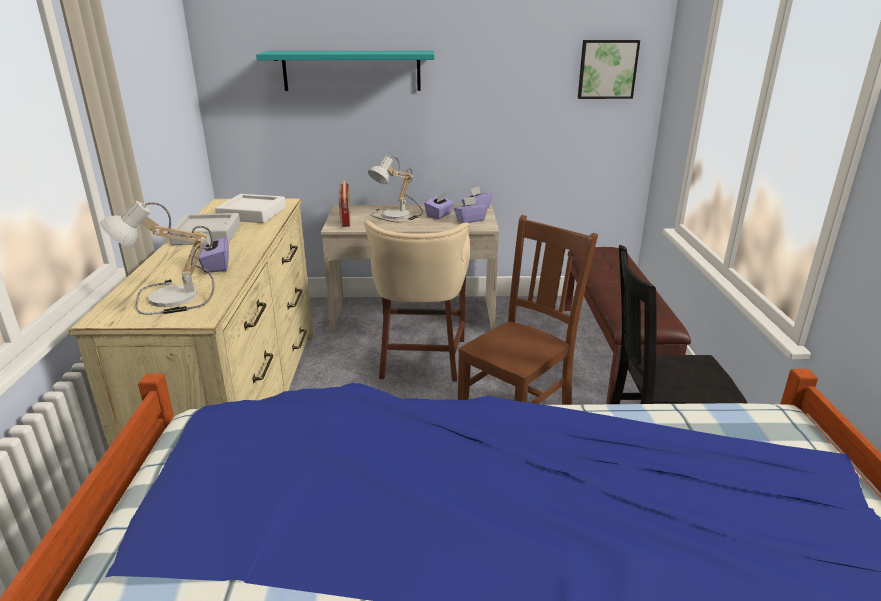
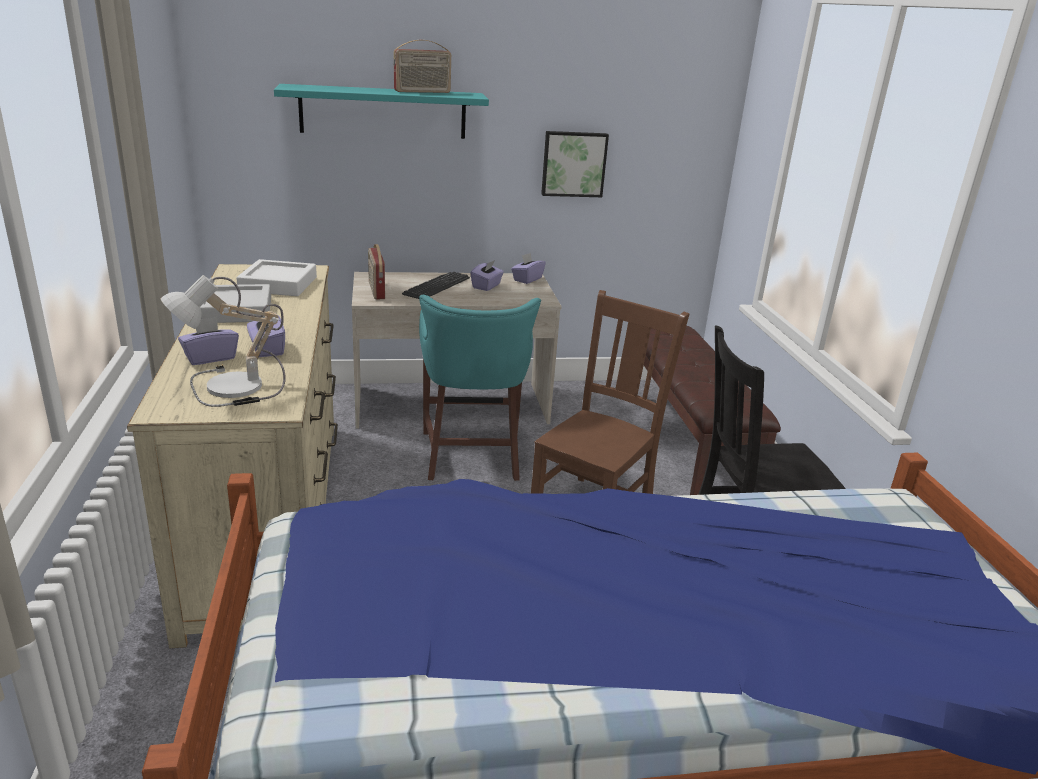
camera: 10 degrees left, 0 degrees up
(381, 51) = (422, 92): none -> radio
(397, 215) = (437, 286): table lamp -> keyboard
(421, 360) = (472, 457): beige stool -> turquoise stool
(470, 220) = (524, 292): purple tissue box -> purple tissue box (210, 357)
(607, 69) = (676, 123): picture -> picture (573, 164)

